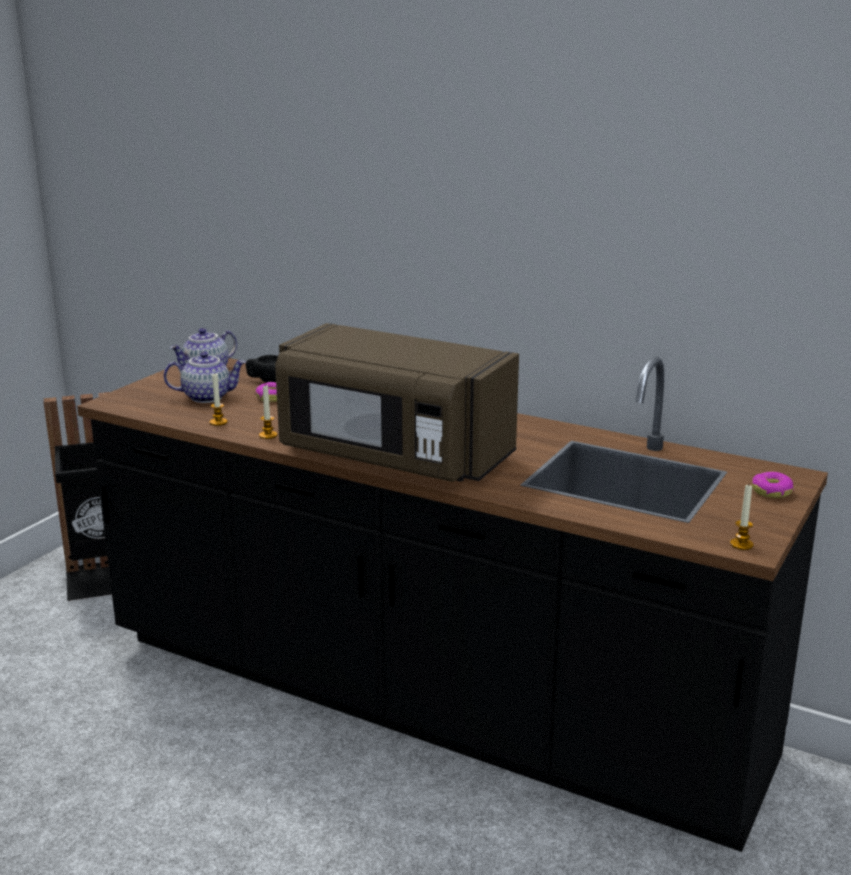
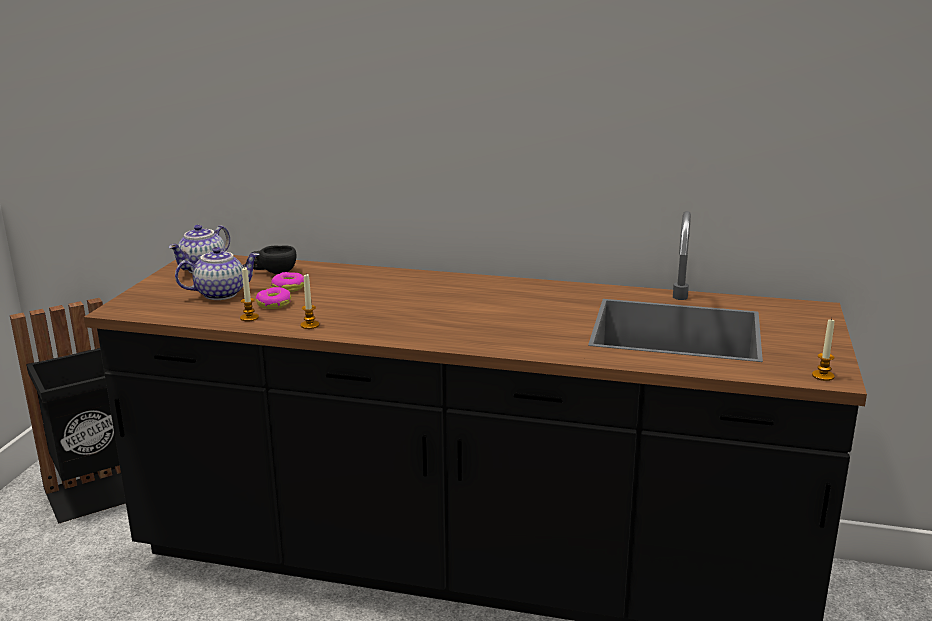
camera: 15 degrees left, 0 degrees up
(392, 456) = (448, 332): brown microwave -> none
(771, 491) = (808, 325): donut -> donut (273, 304)

